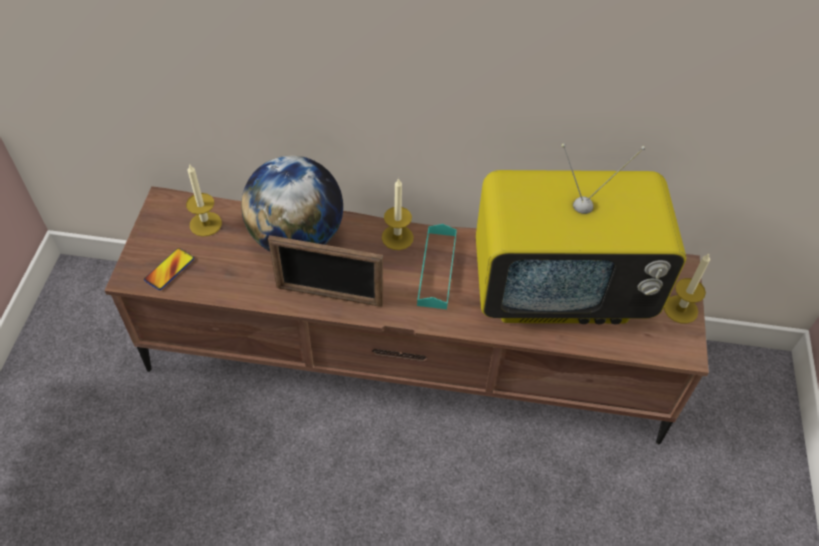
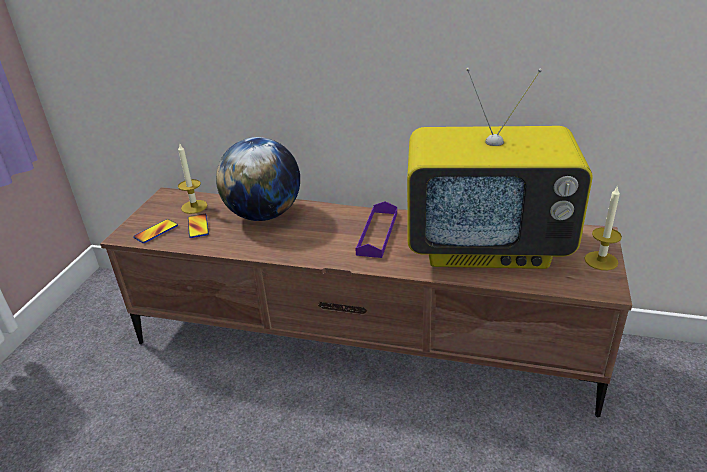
camera: 10 degrees right, 20 degrees down
(219, 259) = (198, 226): none -> phone
(329, 295) = (281, 248): picture frame -> none
(397, 237) = (347, 214): candle -> none
(437, 269) = (377, 233): turquoise tray -> purple tray

